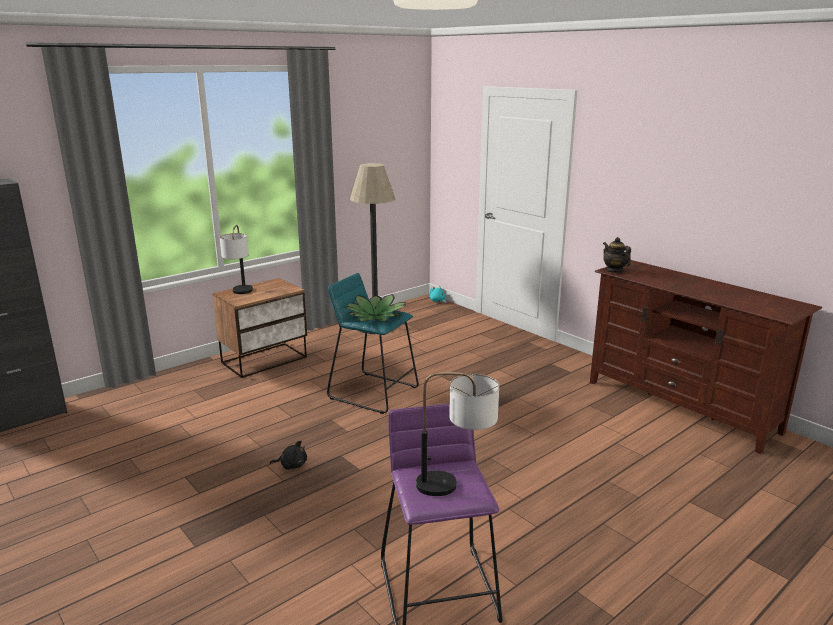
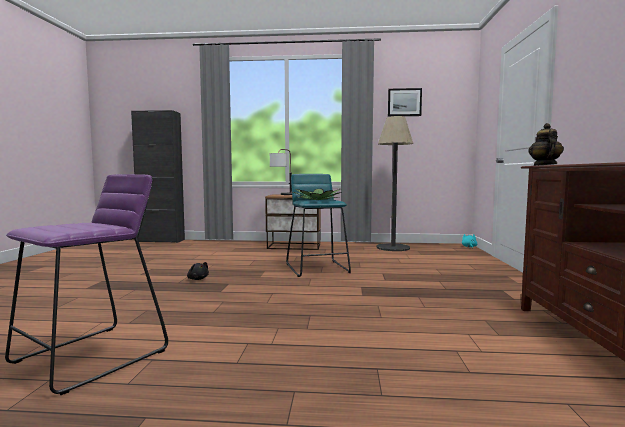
camera: 45 degrees right, 15 degrees down
(360, 133) = (404, 102): none -> picture
(456, 485) = (74, 228): table lamp -> none

